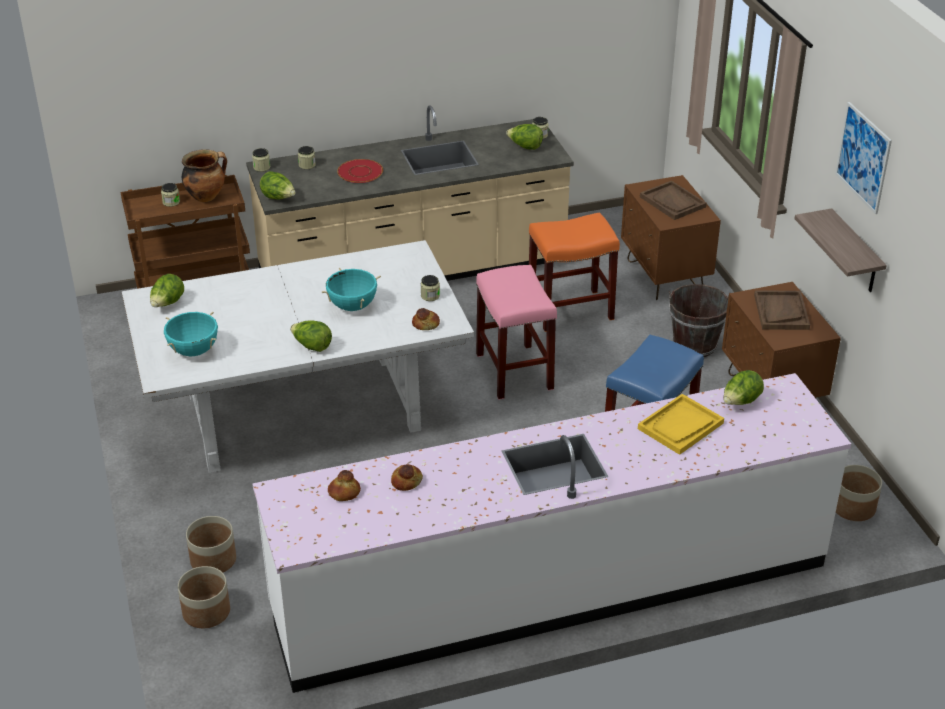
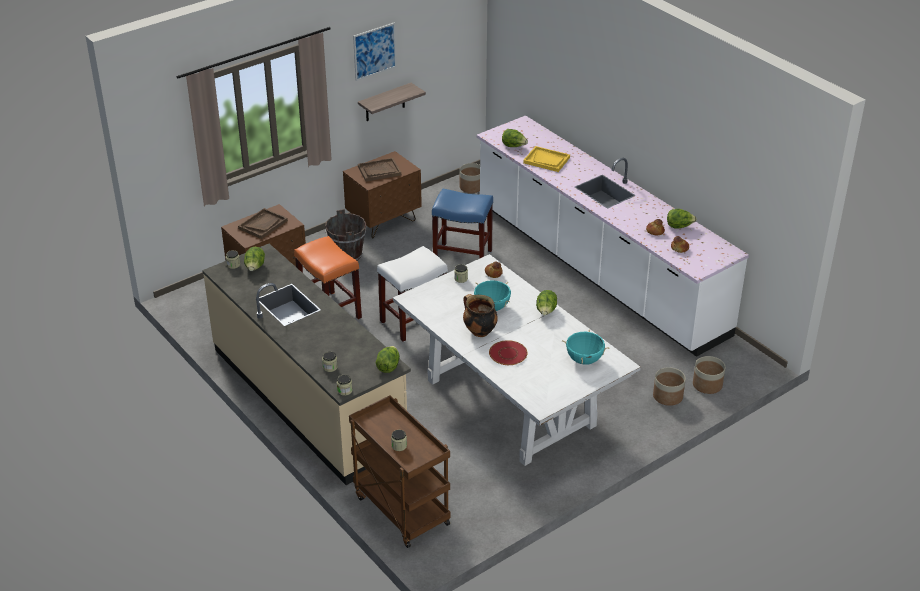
camera: 110 degrees left, 0 degrees up
(167, 304) = (541, 391): lettuce -> lettuce (679, 226)
(206, 196) = (380, 429): cooking pot -> cooking pot (479, 331)
(360, 172) = (329, 337): red plate -> red plate (508, 354)
(515, 372) = (414, 321): pink stool -> white stool

